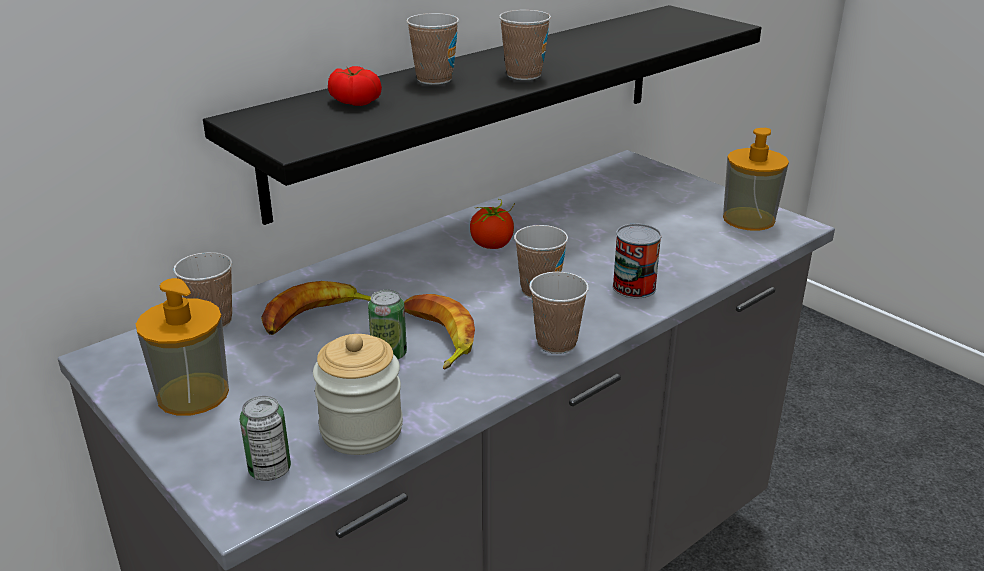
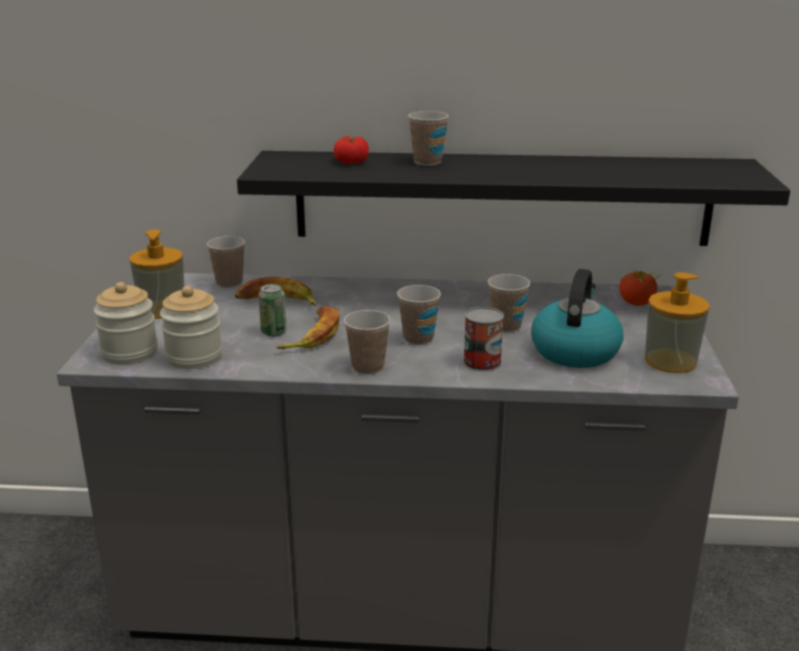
camera: 45 degrees right, 5 degrees down
(270, 470) = (130, 353): can -> jar
(492, 245) = (444, 305): tomato -> tomato (636, 303)
(524, 75) = (489, 173): cup -> cup (506, 326)
(675, 241) = (574, 351): none -> kettle

